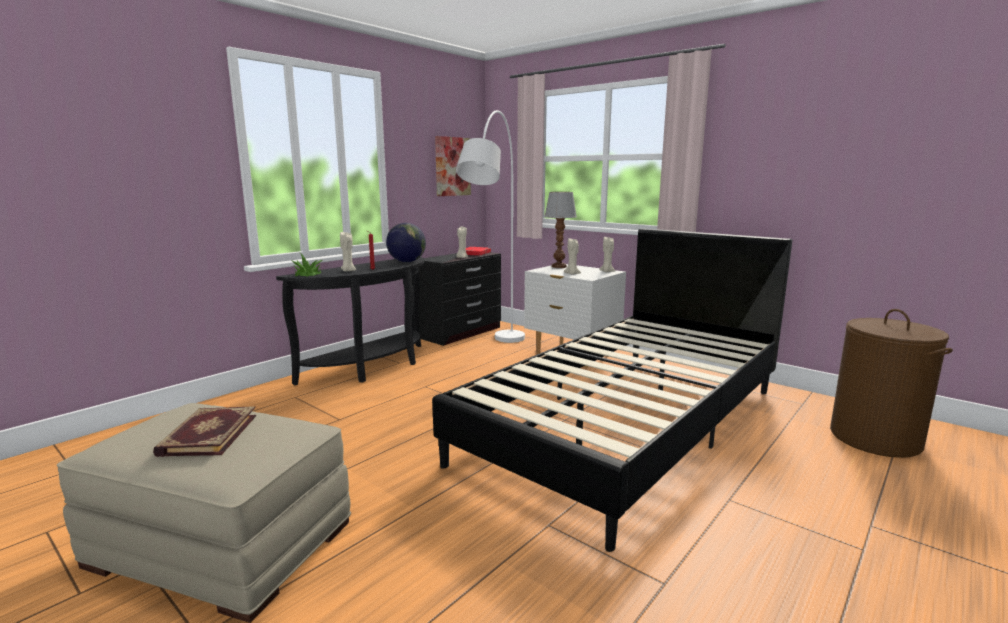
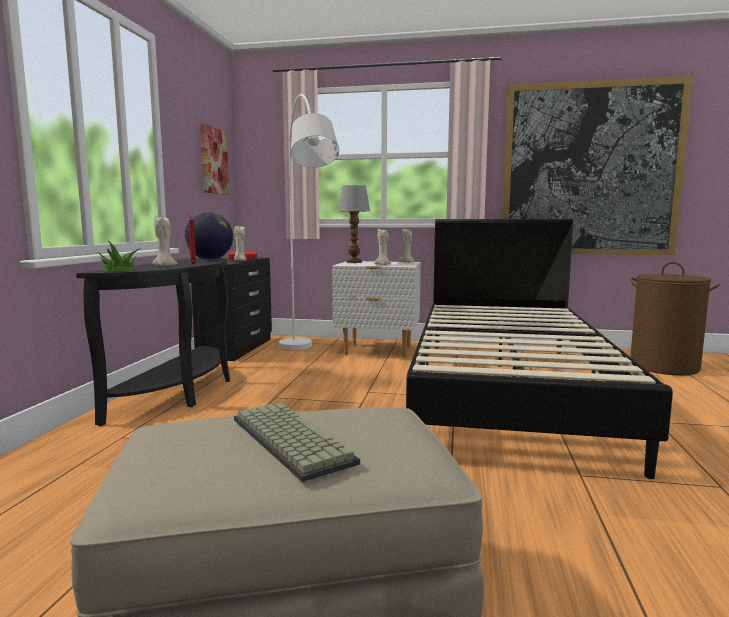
camera: 30 degrees left, 5 degrees down
(207, 434) = (287, 440): book -> keyboard
(833, 177) = (589, 170): none -> picture

